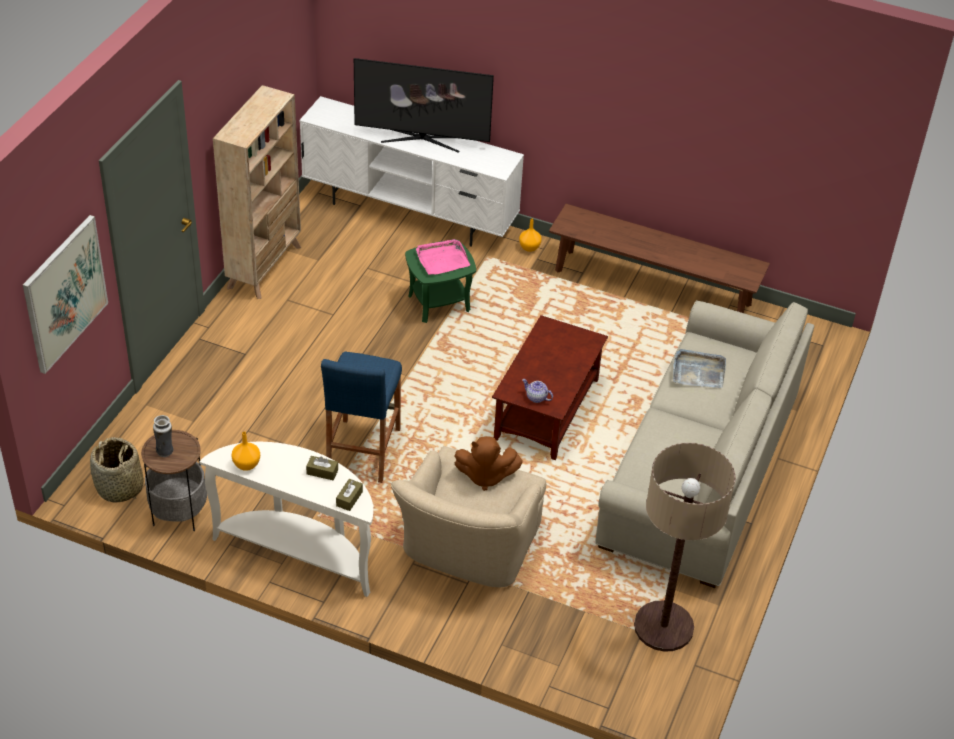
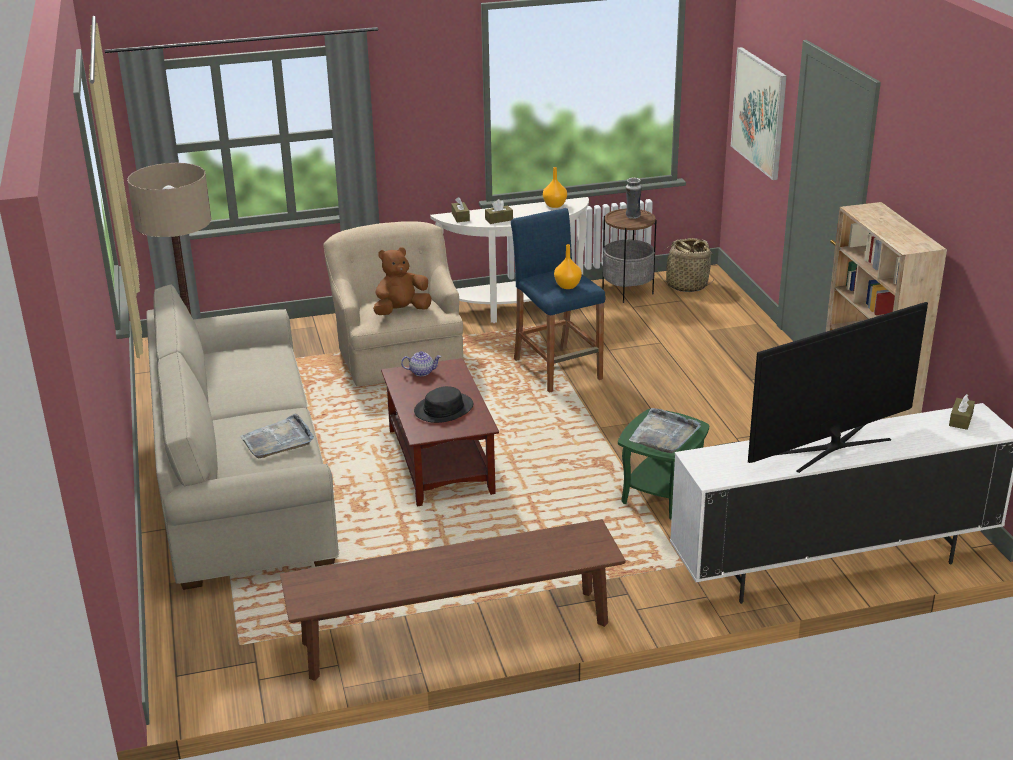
camera: 145 degrees right, 15 degrees down
(330, 118) = (960, 419): none -> brown tissue box
(442, 259) = (664, 434): pink tray -> grey tray
(529, 247) = (653, 602): orange vase -> orange vase (567, 286)
(556, 353) = (443, 409): none -> black hat

